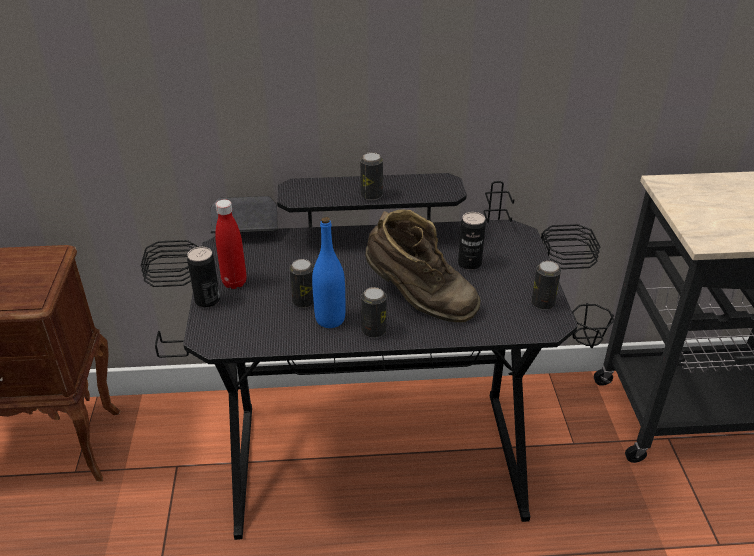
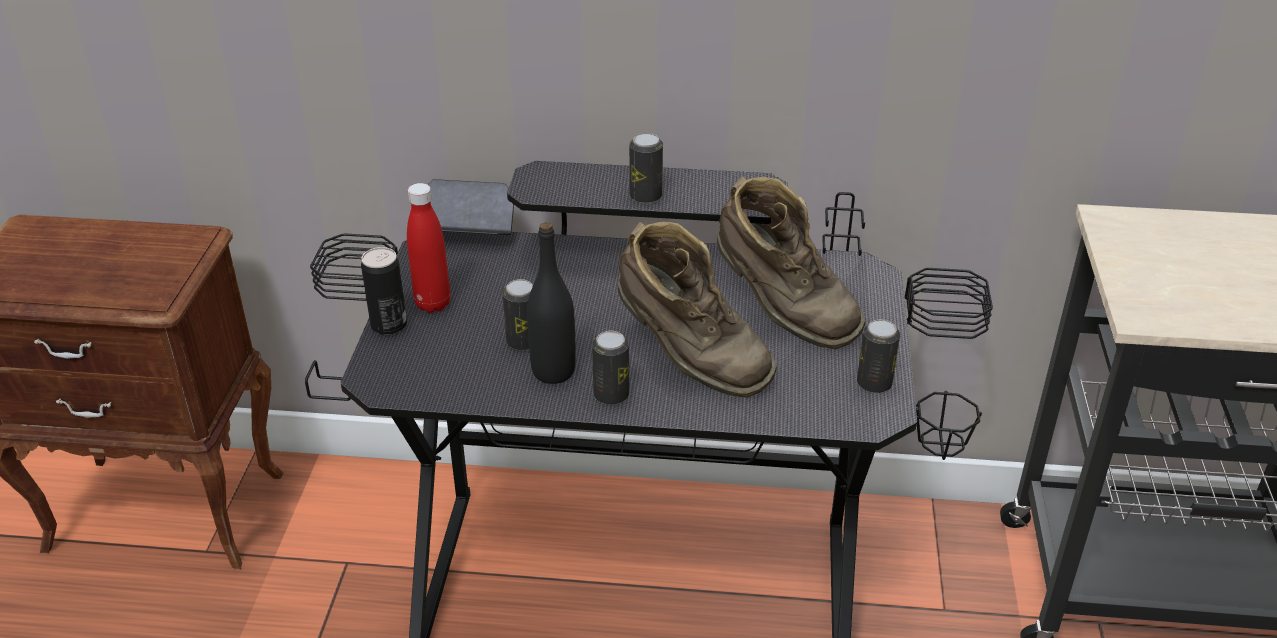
camera: 10 degrees right, 0 degrees up
(330, 319) = (553, 371): blue bottle -> black bottle
(469, 263) = (781, 312): can -> brown boot

